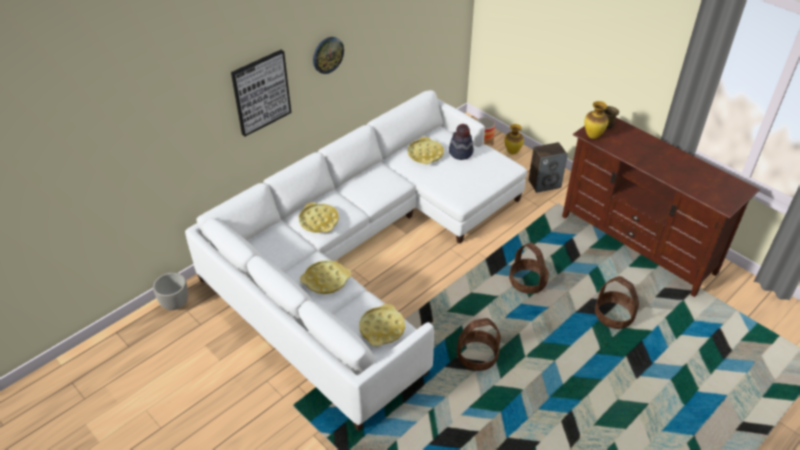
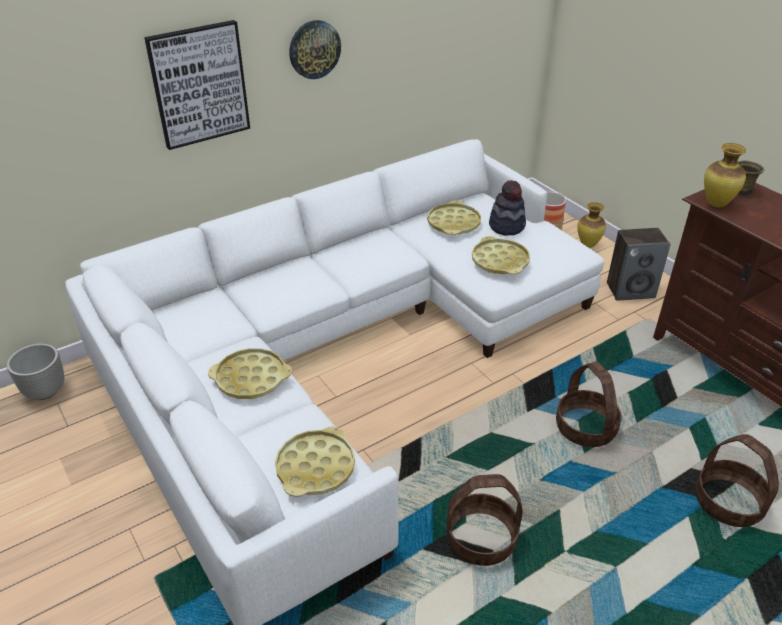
camera: 10 degrees right, 5 degrees down
(319, 221) = (271, 294): yellow tray -> yellow tray (500, 261)

